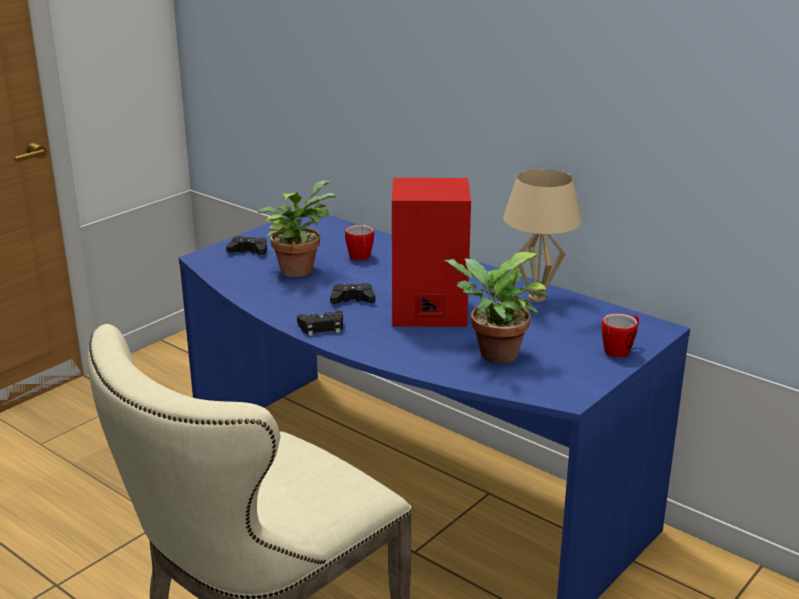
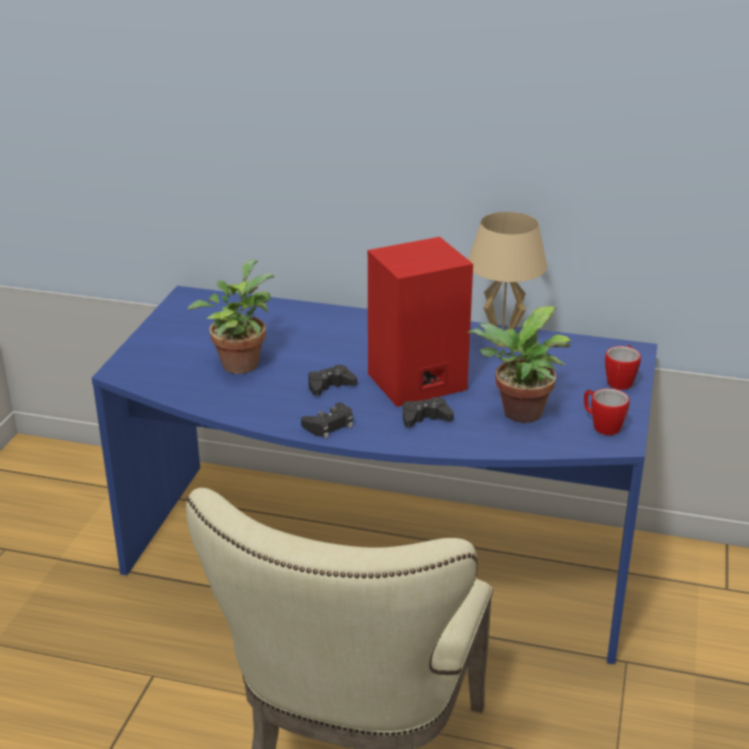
camera: 25 degrees left, 5 degrees up
(248, 251) = (165, 352): black game controller -> black game controller (425, 418)
(358, 254) = (286, 331): mug -> mug (601, 426)

